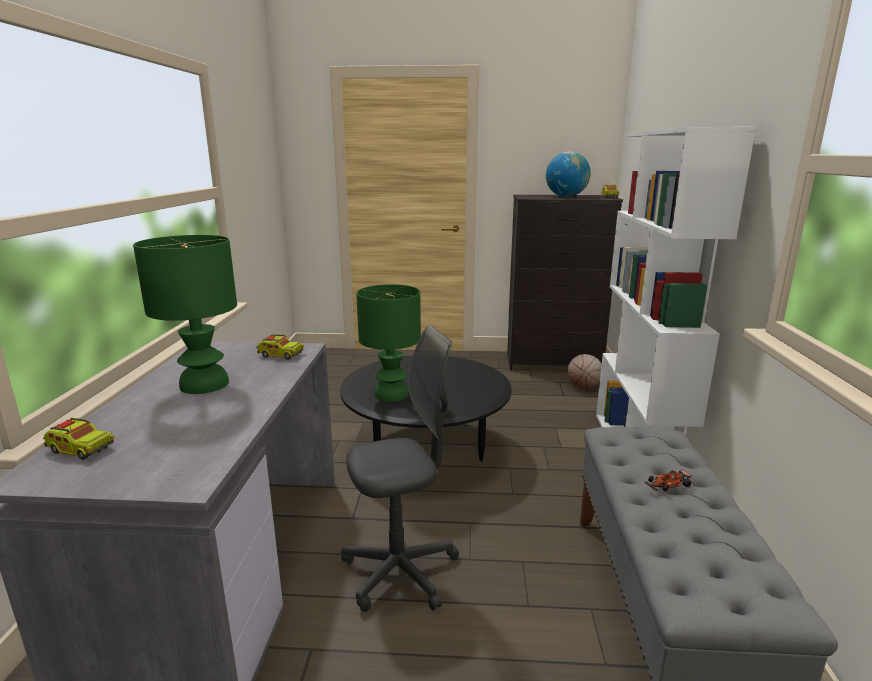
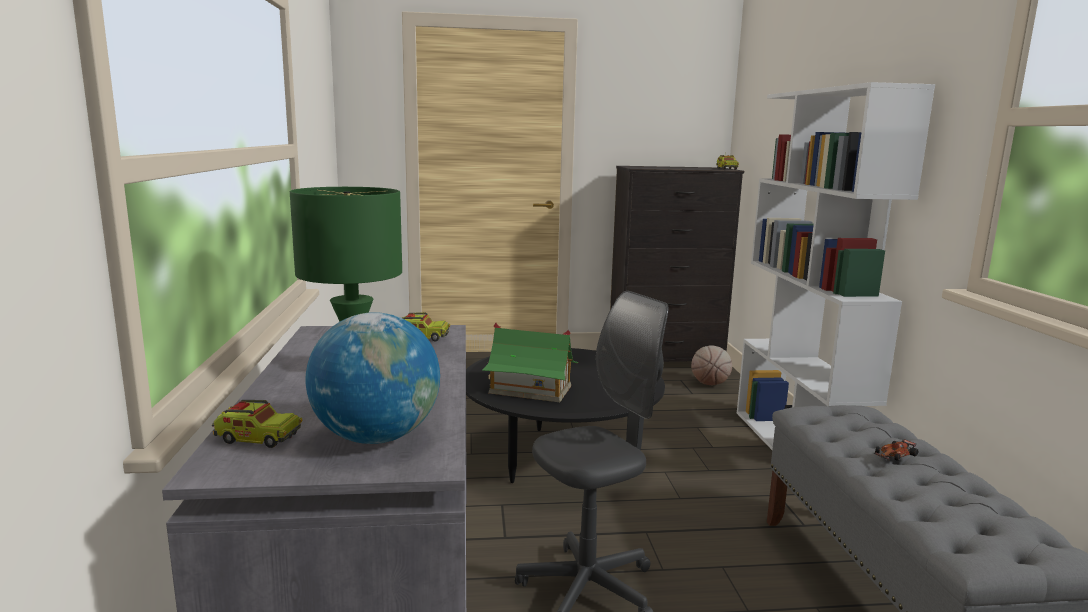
camera: 10 degrees left, 5 degrees down
(391, 394) = (529, 389): green table lamp -> toy house
(566, 197) = (679, 168): globe -> globe (376, 437)

